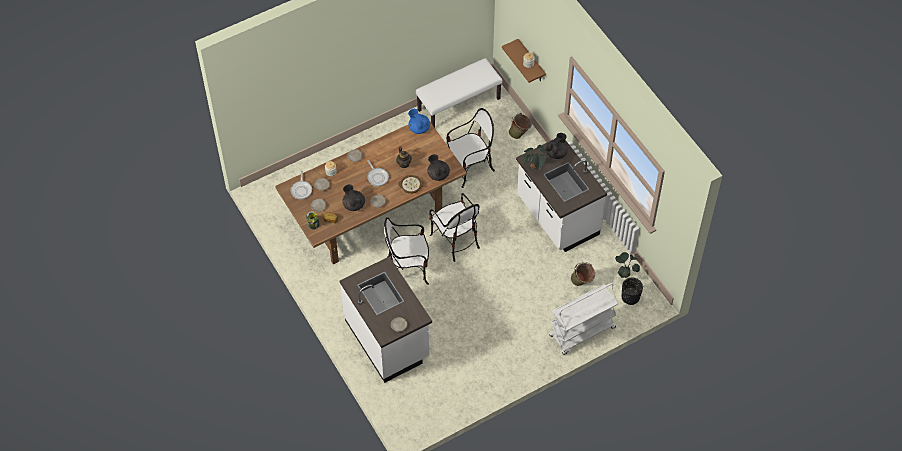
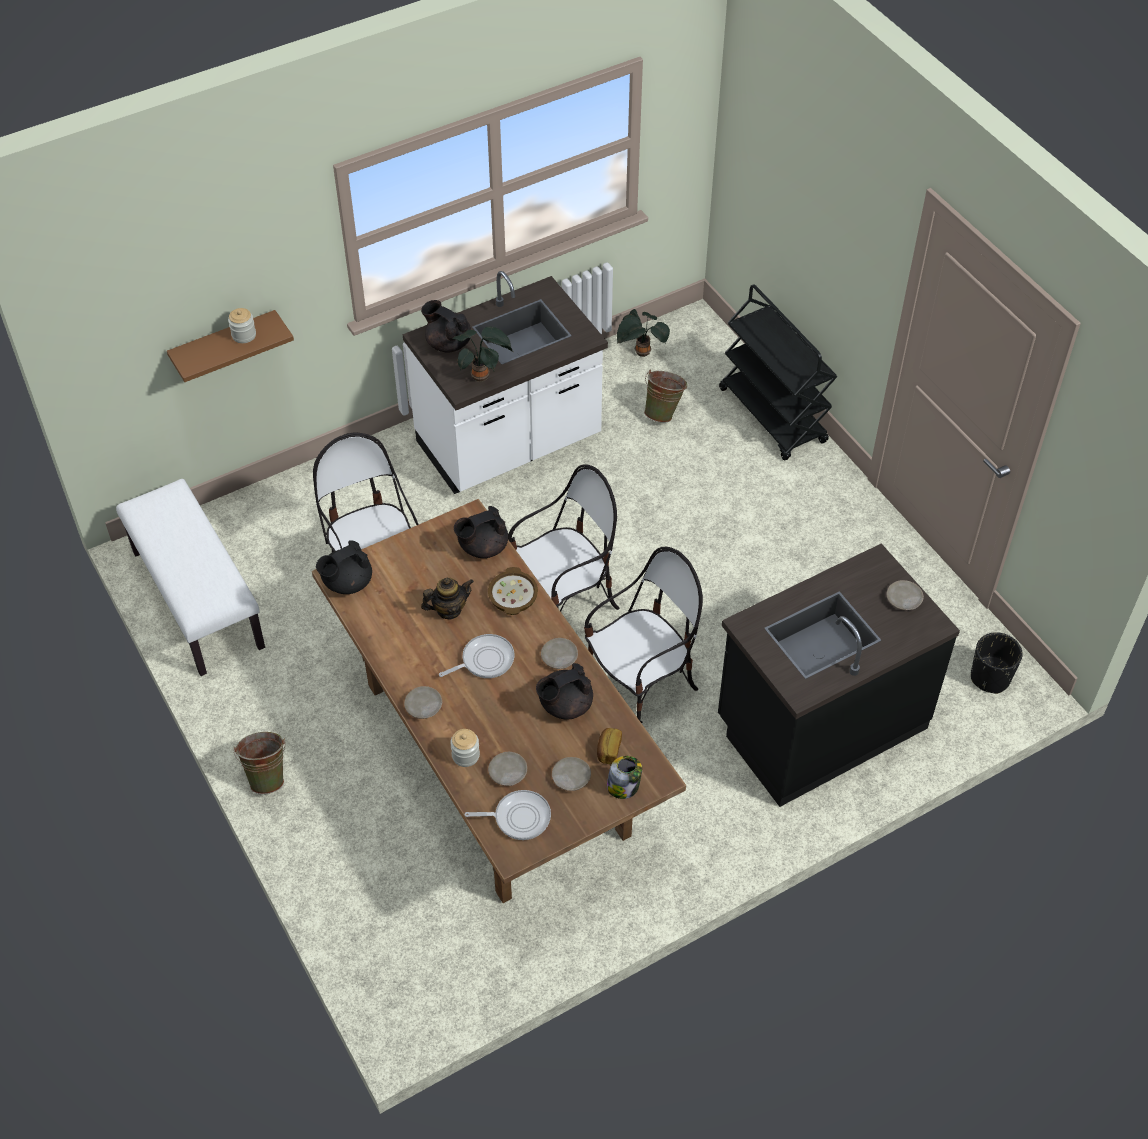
camera: 90 degrees left, 5 degrees down
(388, 339) = (820, 724): white counter -> black counter
(408, 269) = (641, 690): chair -> chair turned 120 degrees counterclockwise
(419, 128) = (346, 583): blue teapot -> black teapot
(520, 134) = (295, 496): green bucket -> green bucket (267, 776)
(582, 332) = (773, 416): white cart -> black cart
(630, 297) = (691, 348): black planter -> black planter (990, 678)

